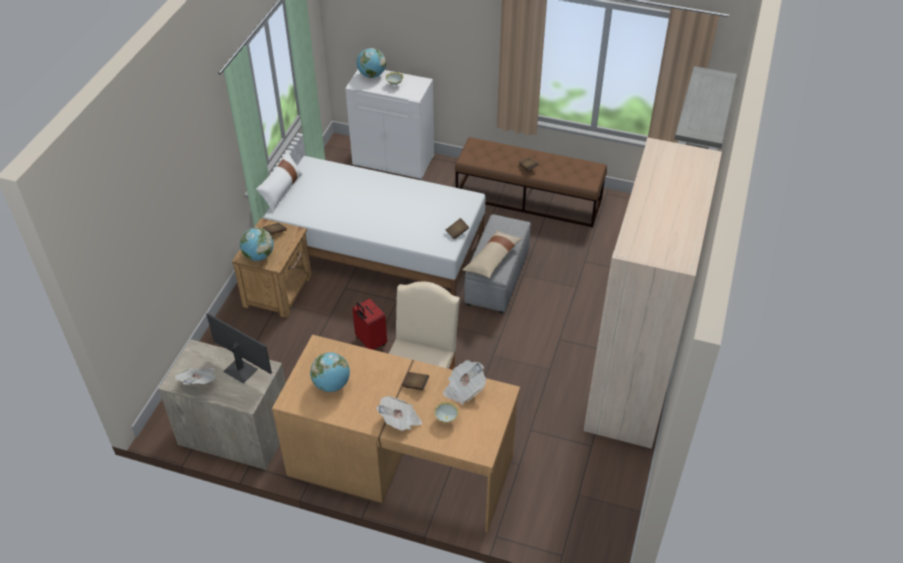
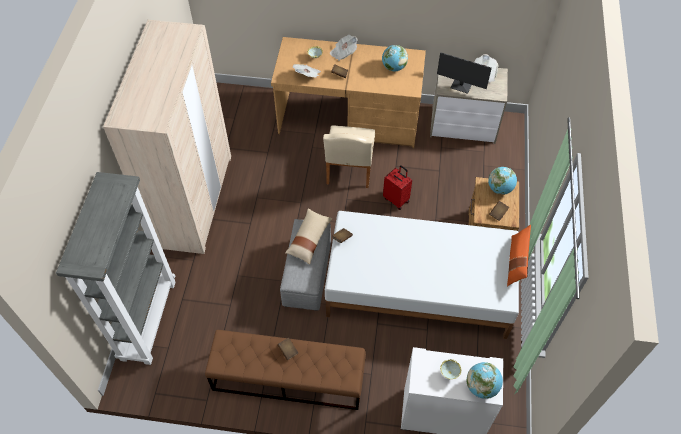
camera: 170 degrees right, 10 degrees up
(281, 190) = (516, 262): white pillow -> orange pillow

